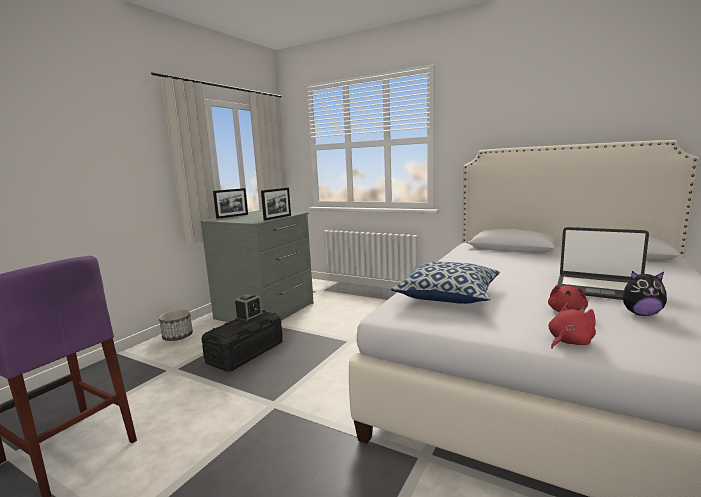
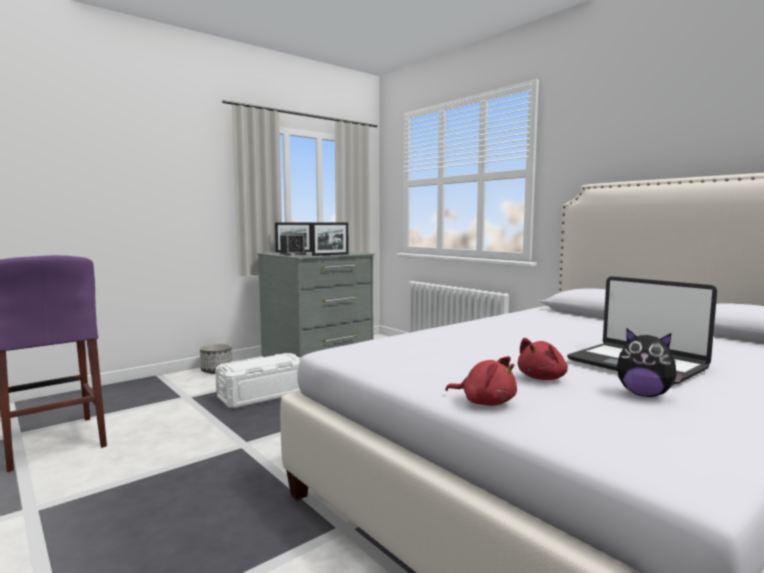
camera: 20 degrees right, 5 degrees down
(245, 352) = (262, 395): black storage box -> white storage box
(249, 317) = (274, 357): alarm clock -> alarm clock (292, 254)
(447, 296) = (424, 345): pillow -> none
(568, 342) = (485, 402): red plush toy -> red plush toy turned 45 degrees clockwise

